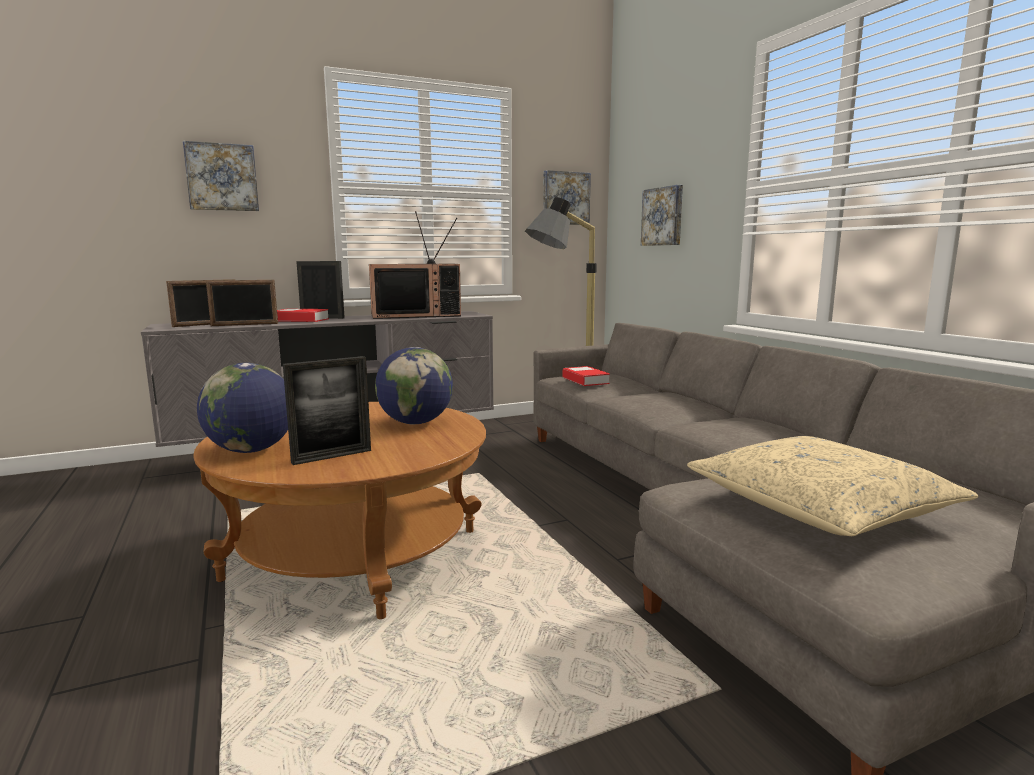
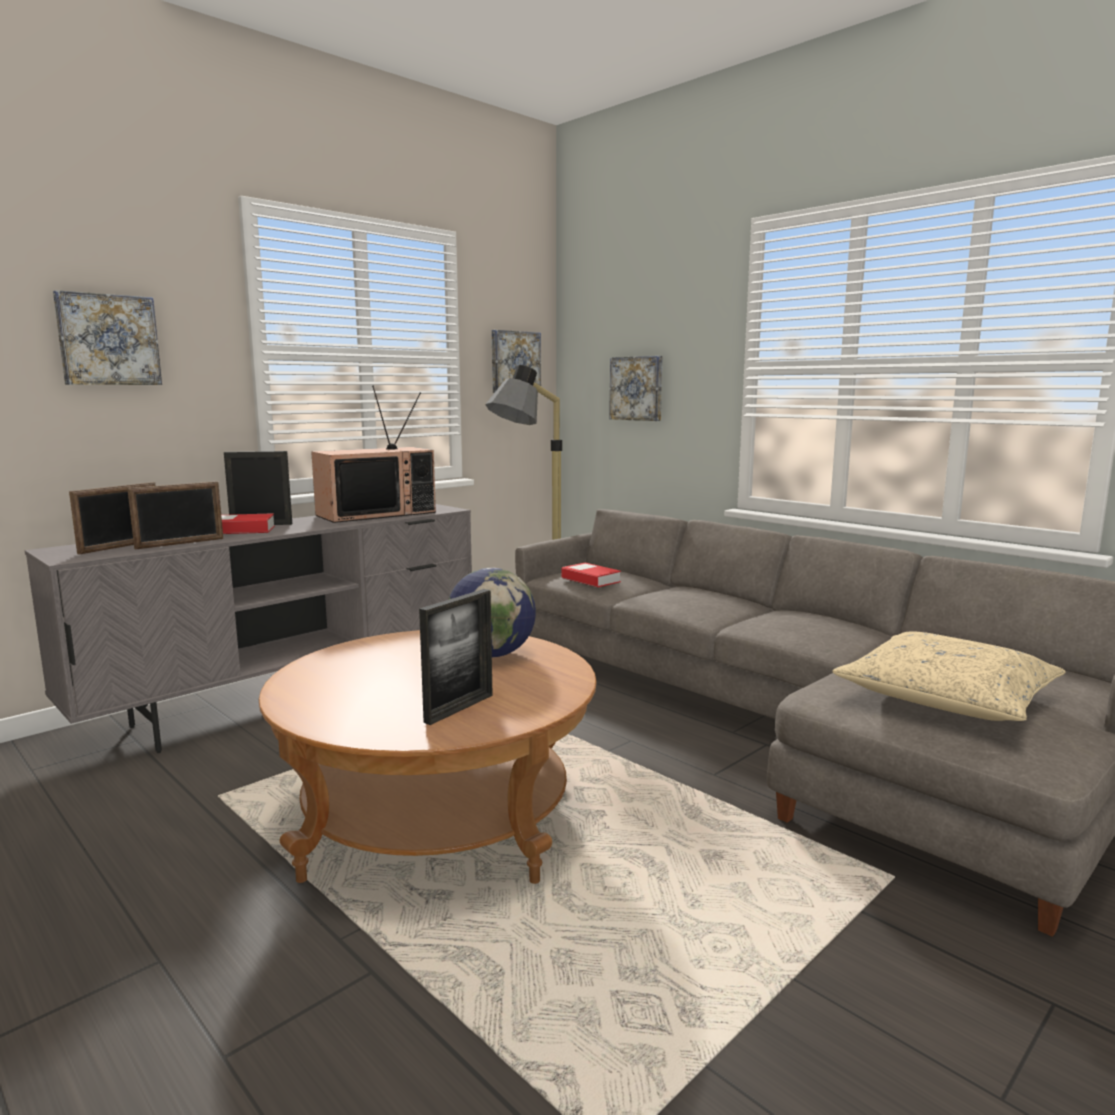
camera: 20 degrees left, 0 degrees up
(251, 450) = (350, 714): globe -> none

